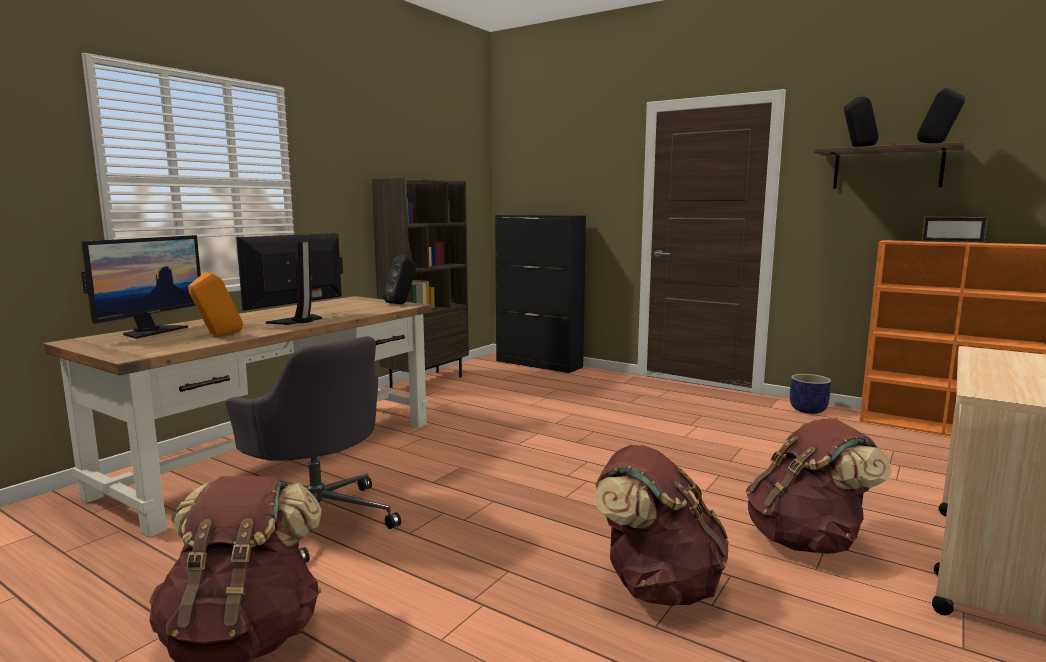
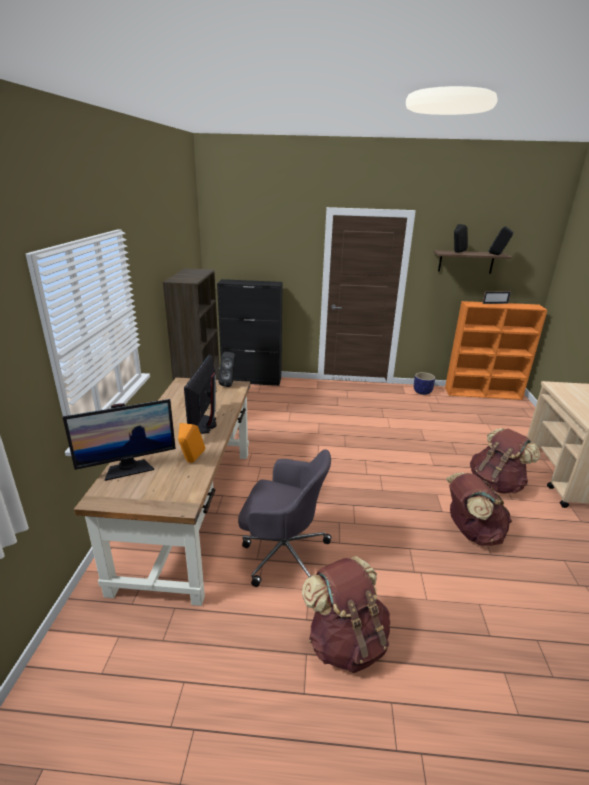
camera: 30 degrees left, 15 degrees up
(151, 331) = (128, 468): monitor -> monitor turned 75 degrees clockwise

